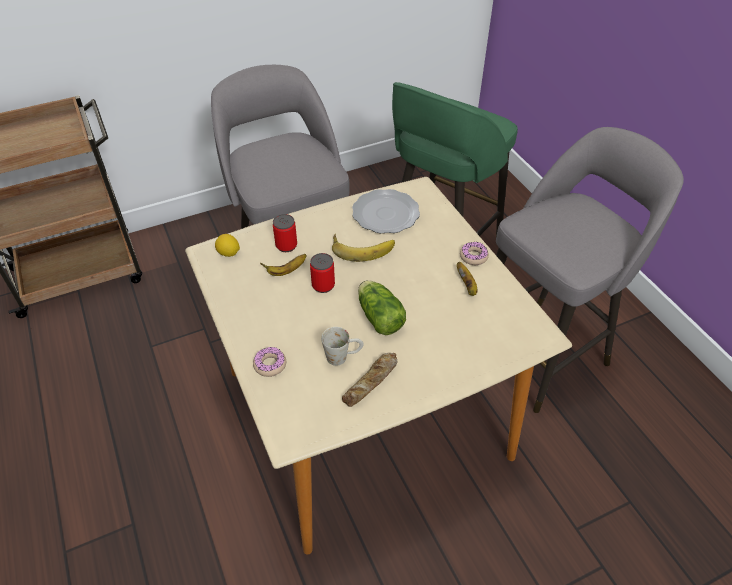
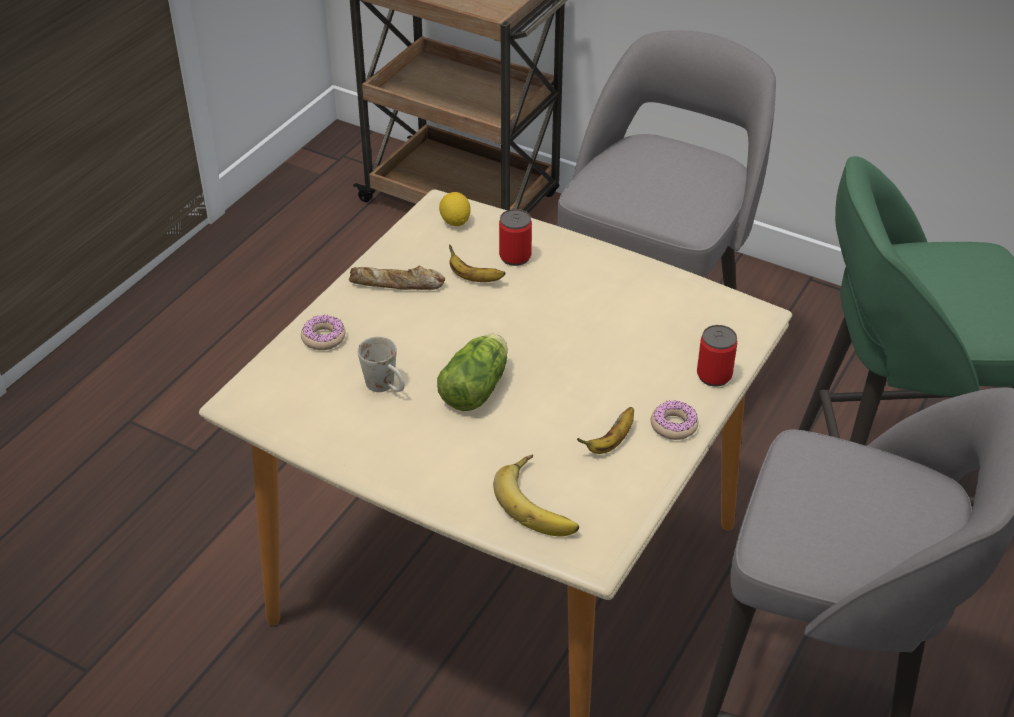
camera: 55 degrees right, 5 degrees down
(323, 285) = (481, 318): can -> can (714, 375)
(362, 247) = (579, 318): banana -> banana (541, 502)
(371, 382) = (369, 428): bread -> bread (397, 284)
(386, 214) = (664, 309): plate -> none

